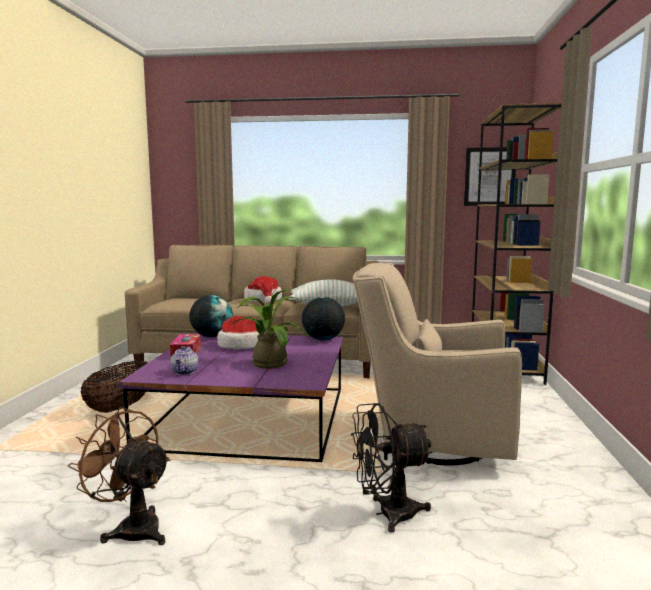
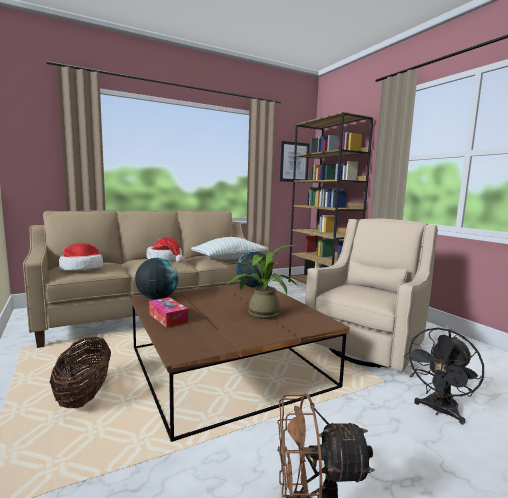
camera: 35 degrees left, 0 degrees up
(185, 372) = (212, 338): teapot -> none
(242, 345) = (203, 302): hat -> hat (81, 268)
(249, 416) = (228, 366): purple coffee table -> brown coffee table
(431, 439) = (367, 346): beige armchair -> beige armchair turned 150 degrees clockwise

